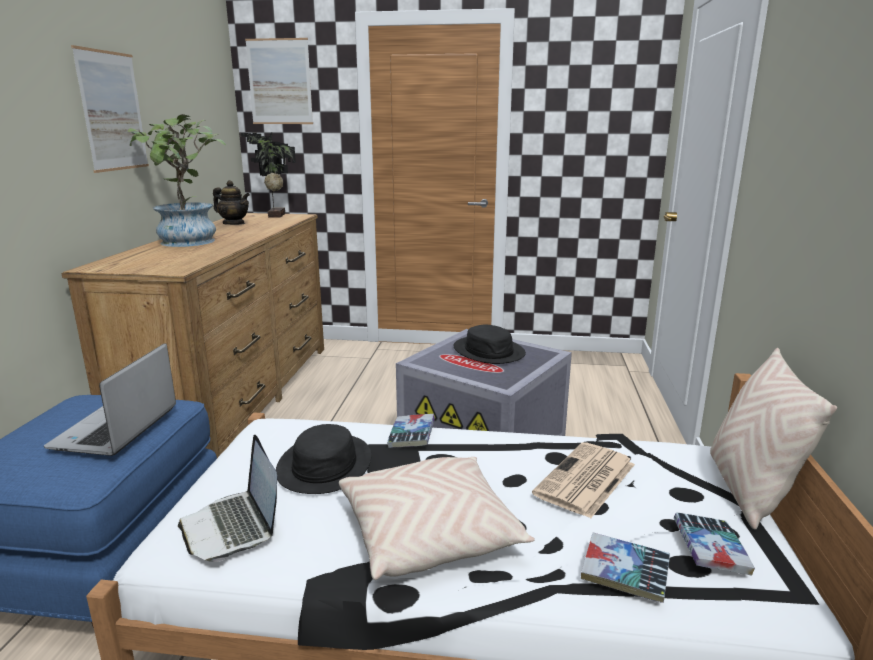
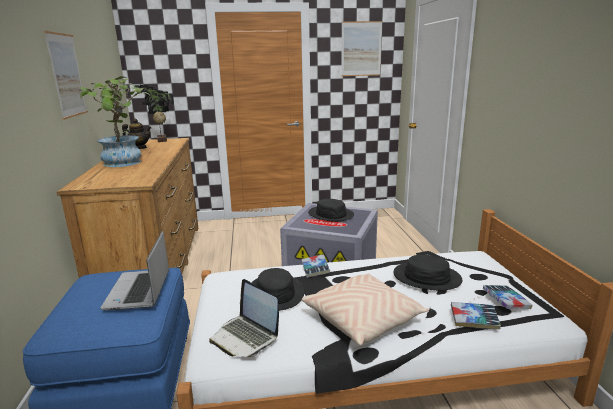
camera: 15 degrees left, 0 degrees up
(280, 82) = (153, 49): picture -> picture (361, 49)
(585, 480) = (426, 277): newspaper -> black hat
(748, 490) = (505, 270): beige pillow -> none

